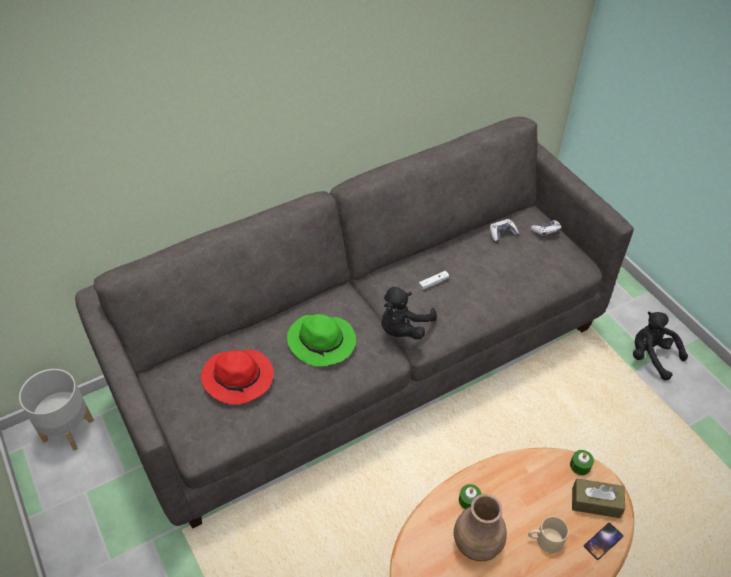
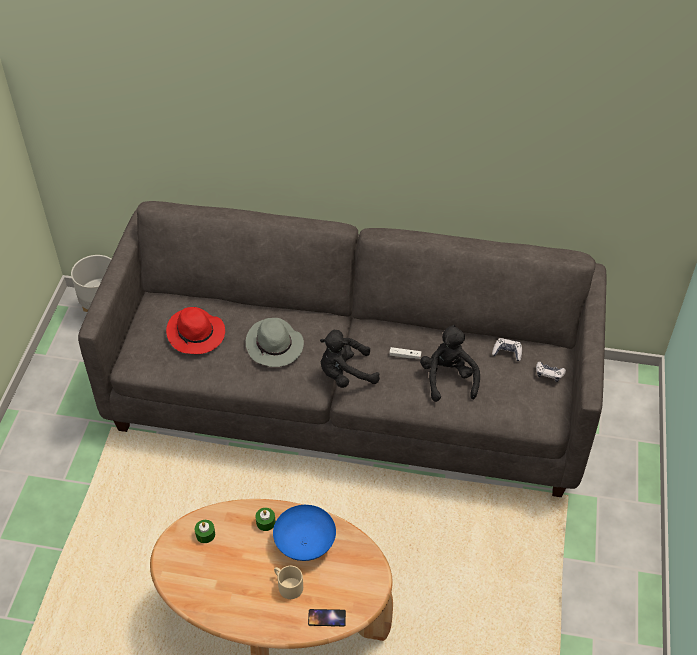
camera: 40 degrees right, 0 degrees up
(322, 342) = (275, 346): green hat -> grey hat
(478, 544) = (240, 553): brown vase -> none
(519, 494) = (304, 544): none -> blue bowl
(580, 465) = (370, 560): green candle -> green candle (205, 534)
(595, 503) = (351, 591): brown tissue box -> none
(651, 356) = (595, 558): black plush toy -> black plush toy (448, 378)

